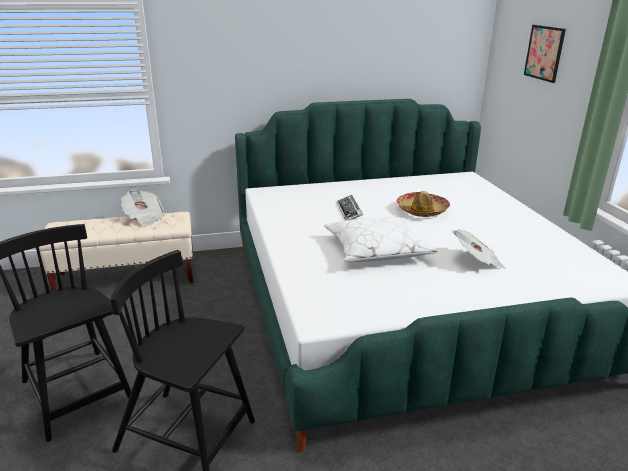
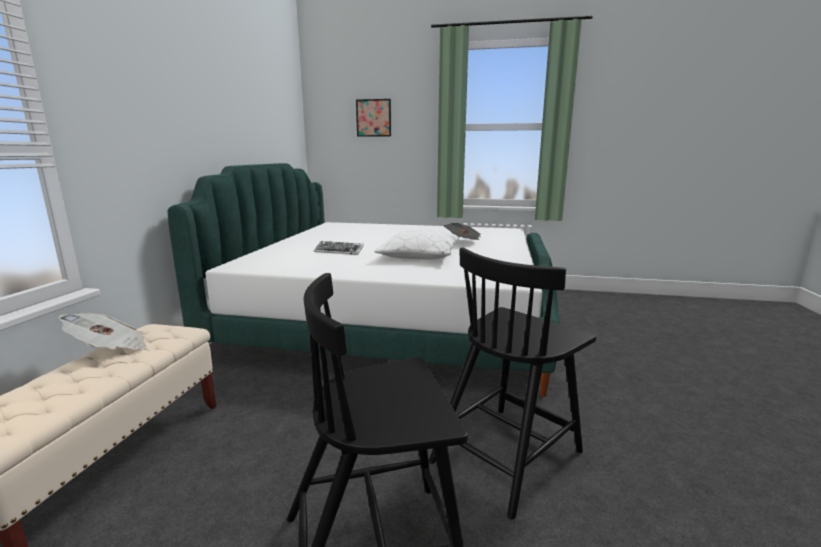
camera: 65 degrees left, 10 degrees down
(422, 210) = (371, 238): hat -> none

